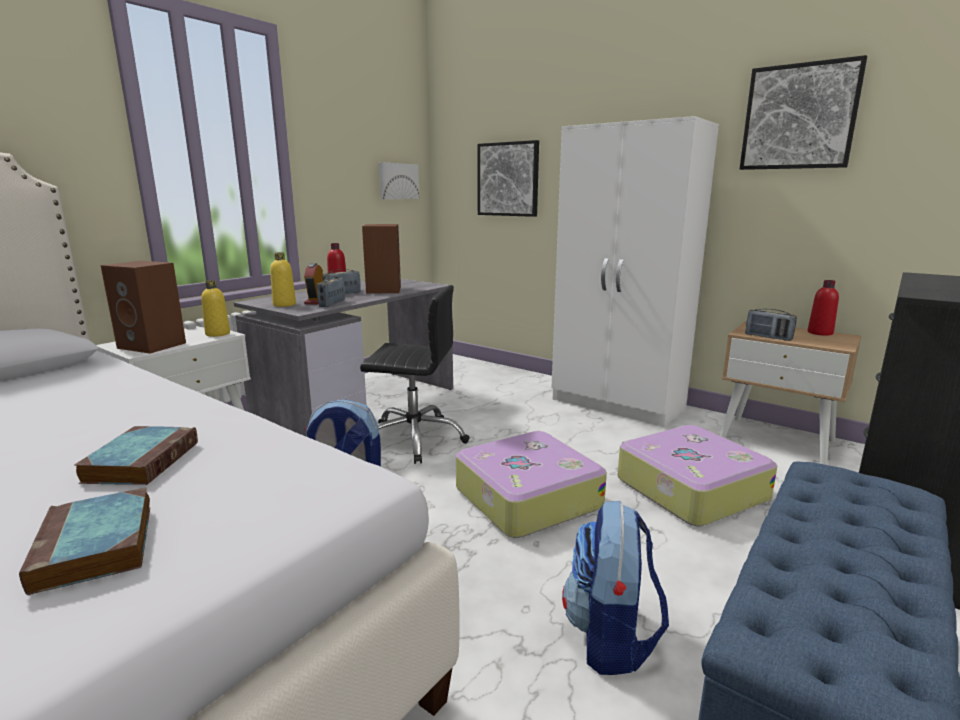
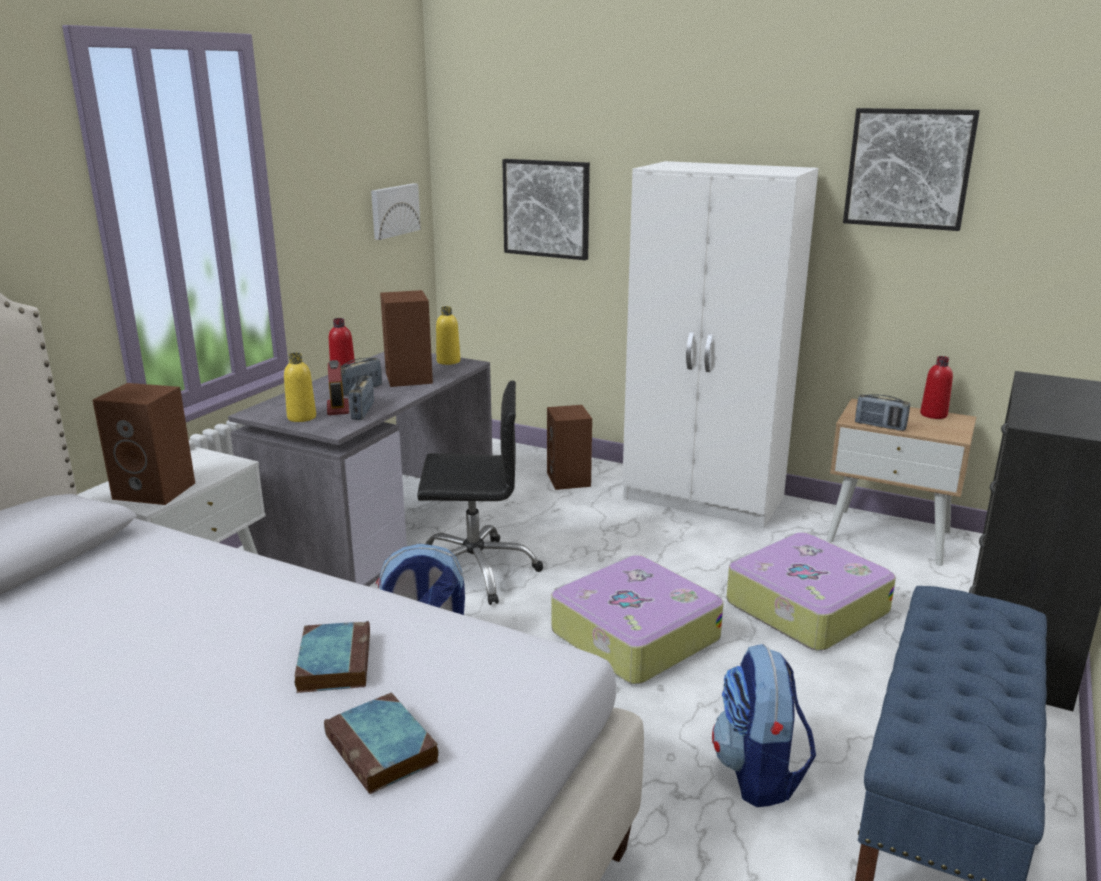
camera: 10 degrees left, 5 degrees up
(217, 334) = (222, 463): yellow bottle -> yellow bottle (448, 361)
(515, 385) = (570, 480): none -> brown speaker

